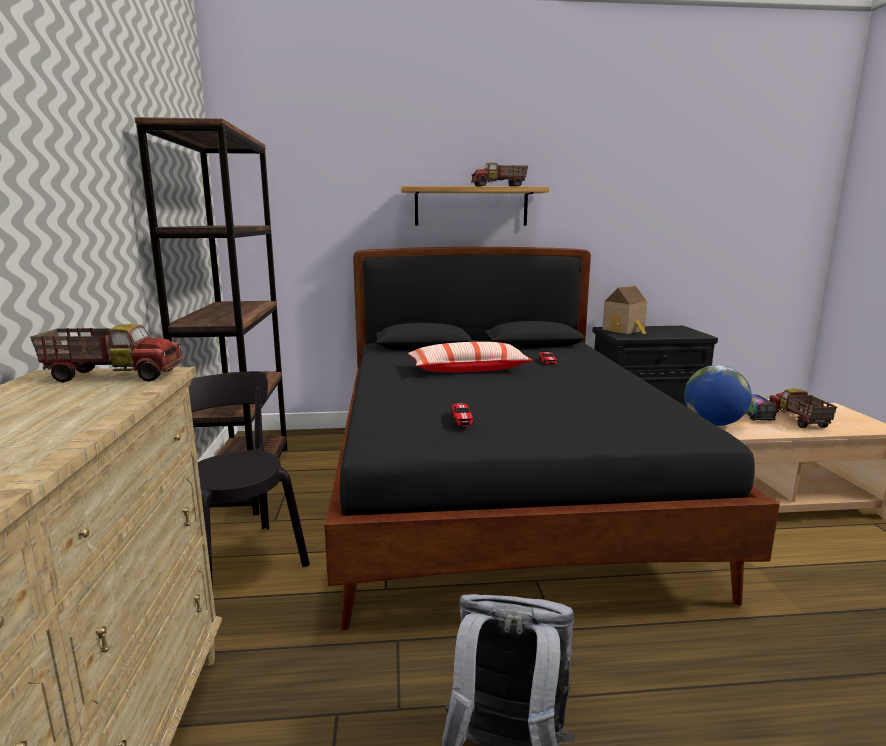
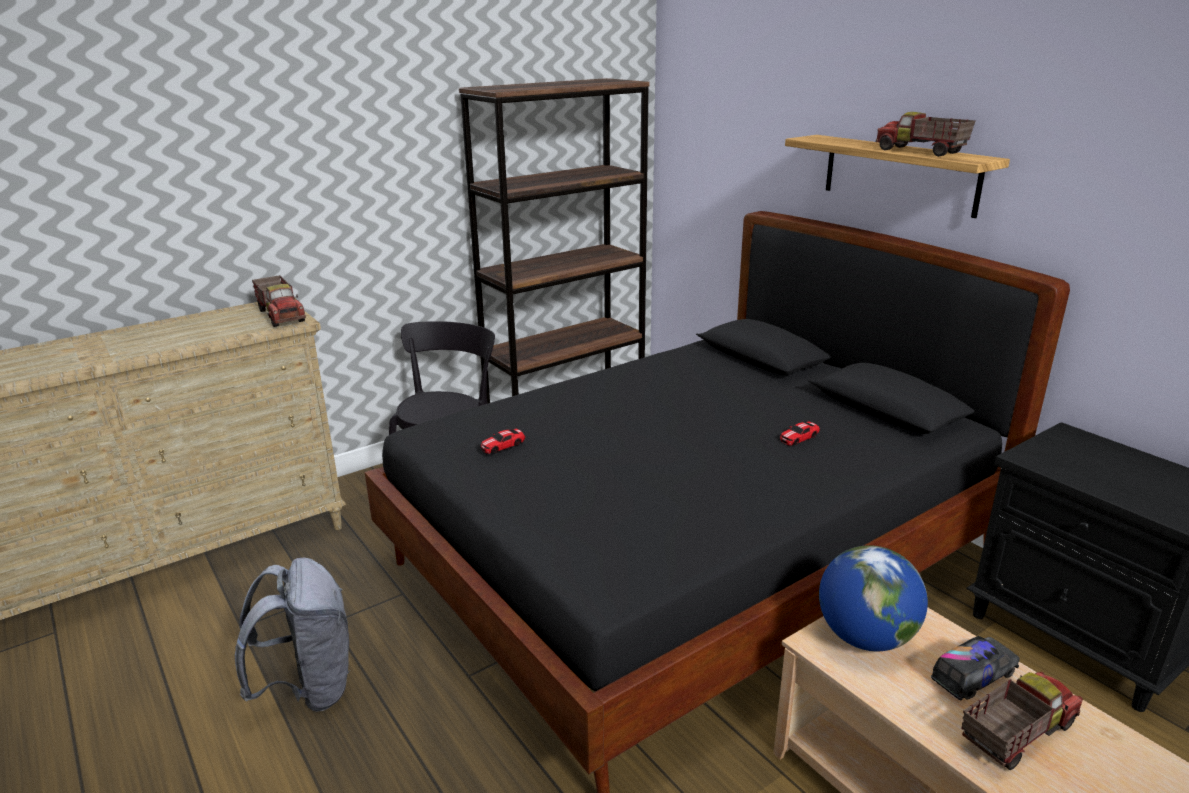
camera: 60 degrees right, 10 degrees up
(468, 370) = (691, 405): pillow -> none
(625, 330) = (1084, 450): toy house -> none

